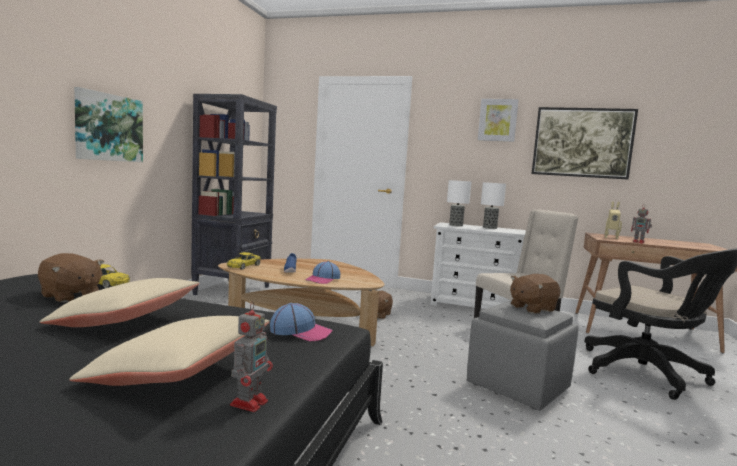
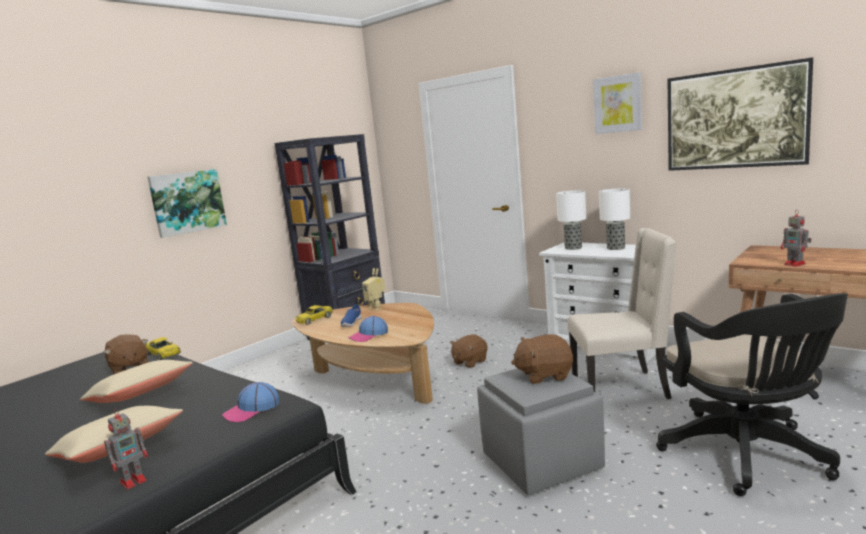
camera: 25 degrees right, 5 degrees up
(301, 332) = (251, 410): cap -> cap turned 105 degrees clockwise
(611, 237) = (767, 256): toy robot -> toy robot (376, 307)

